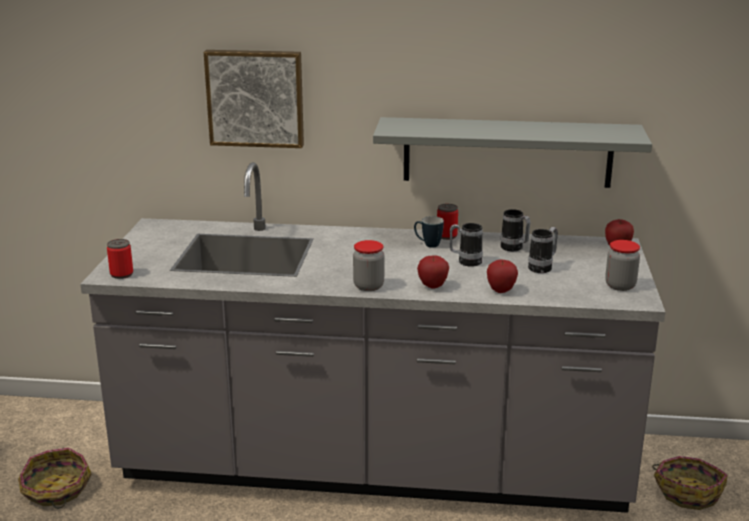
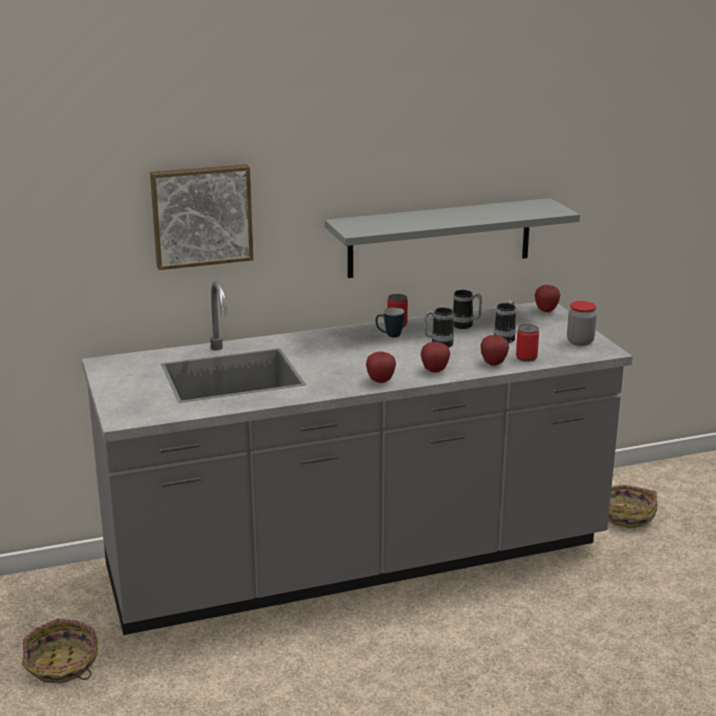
camera: 25 degrees left, 0 degrees up
(121, 274) = (135, 415): can -> can (526, 357)
(368, 286) = (380, 381): jar -> apple

